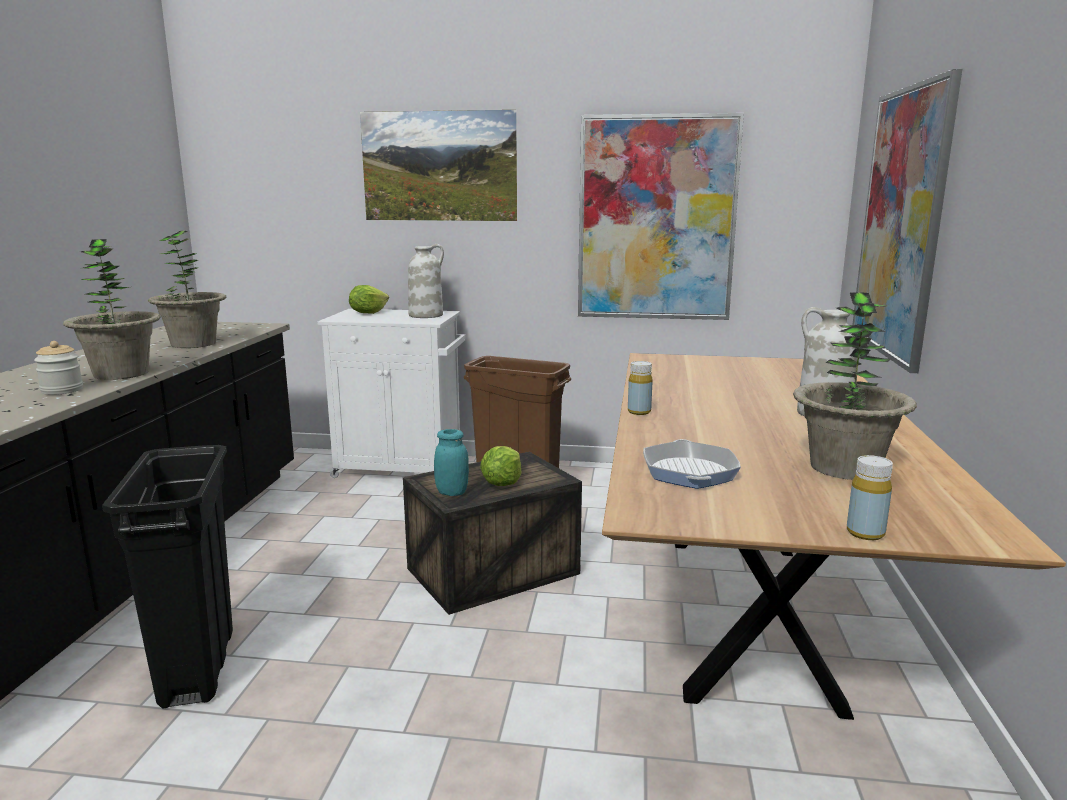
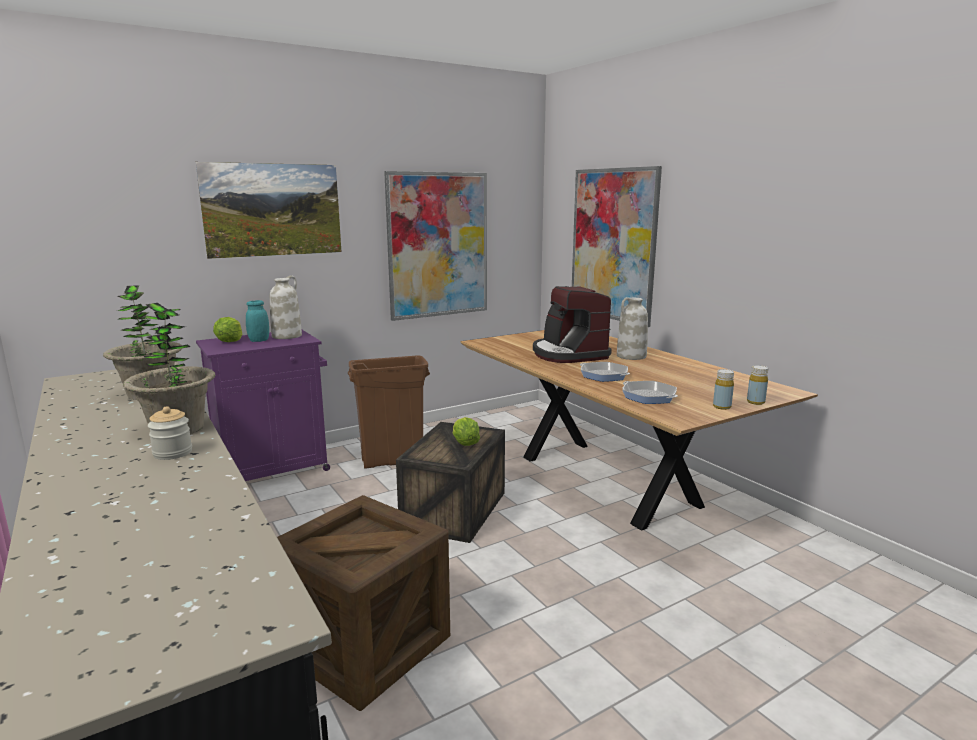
camera: 40 degrees left, 0 degrees up
(198, 668) = (365, 645): black trash can -> crate
(402, 467) = (274, 469): white cabinet -> purple cabinet
(452, 492) = (447, 458): turquoise jar -> turquoise jar (259, 340)
(639, 412) = (555, 374): yellow bottle -> yellow bottle (722, 407)
(702, 429) = (603, 375): none -> frying pan
(729, 392) = (568, 354): none -> coffee machine
(844, 468) = (693, 379): potted plant -> none

